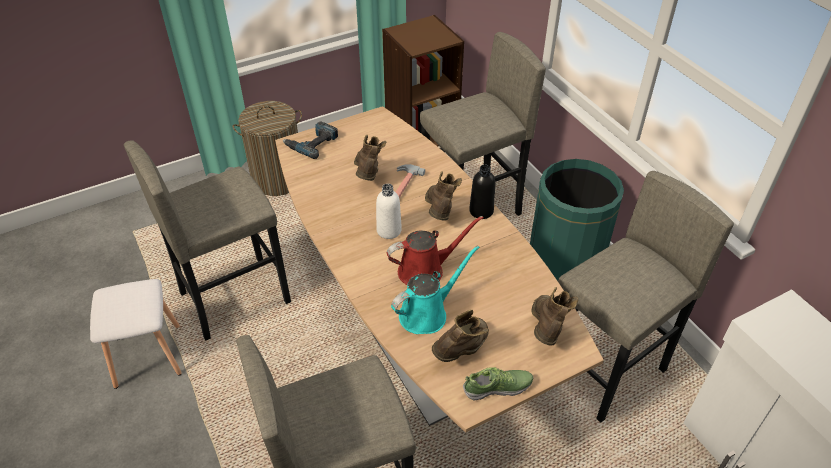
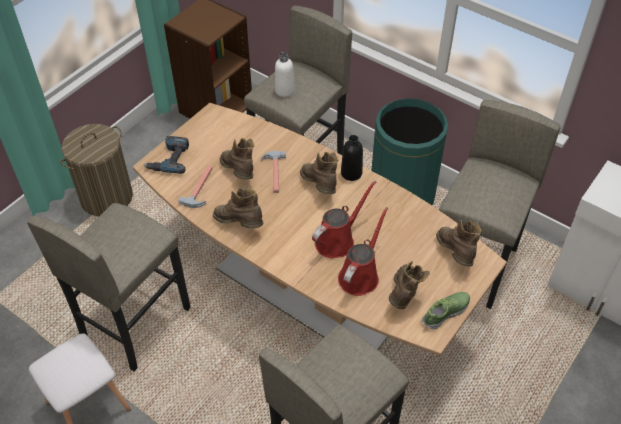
camera: 25 degrees left, 5 degrees up
(323, 178) = (201, 188): none -> hammer
(338, 222) = (240, 224): none -> brown boot
(389, 230) = (287, 216): white bottle -> white bottle (284, 91)
(427, 313) = (360, 275): turquoise watering can -> red watering can

